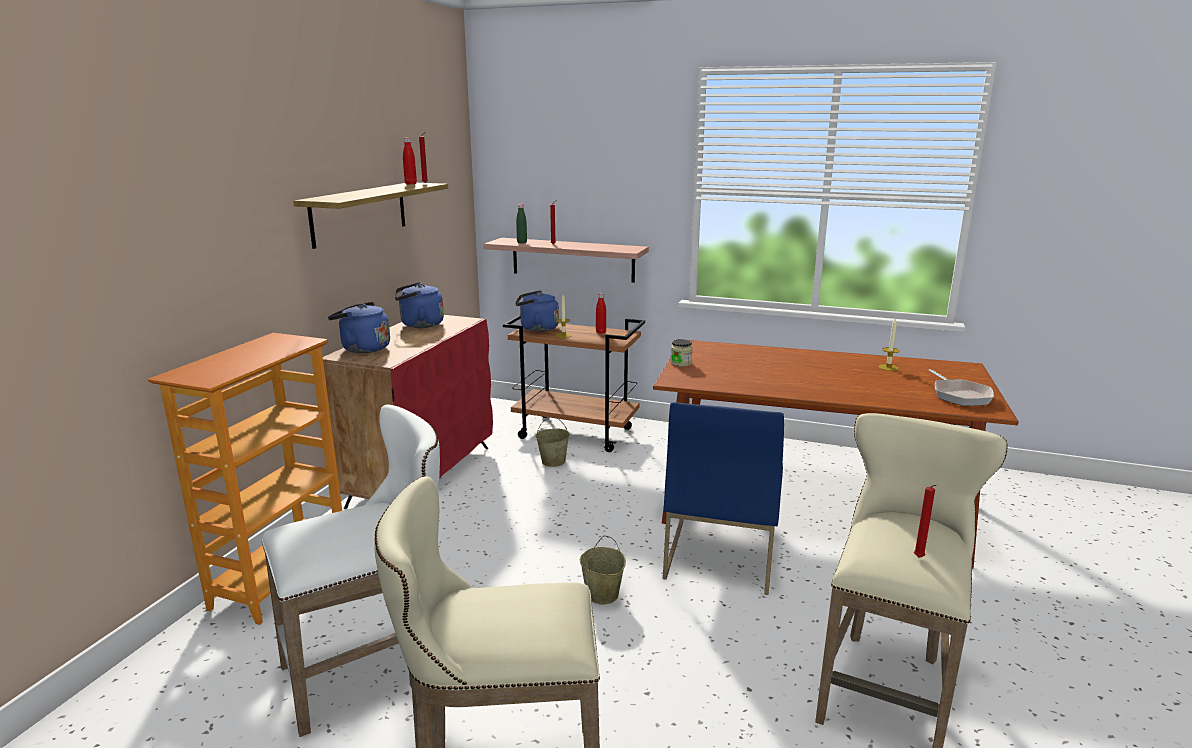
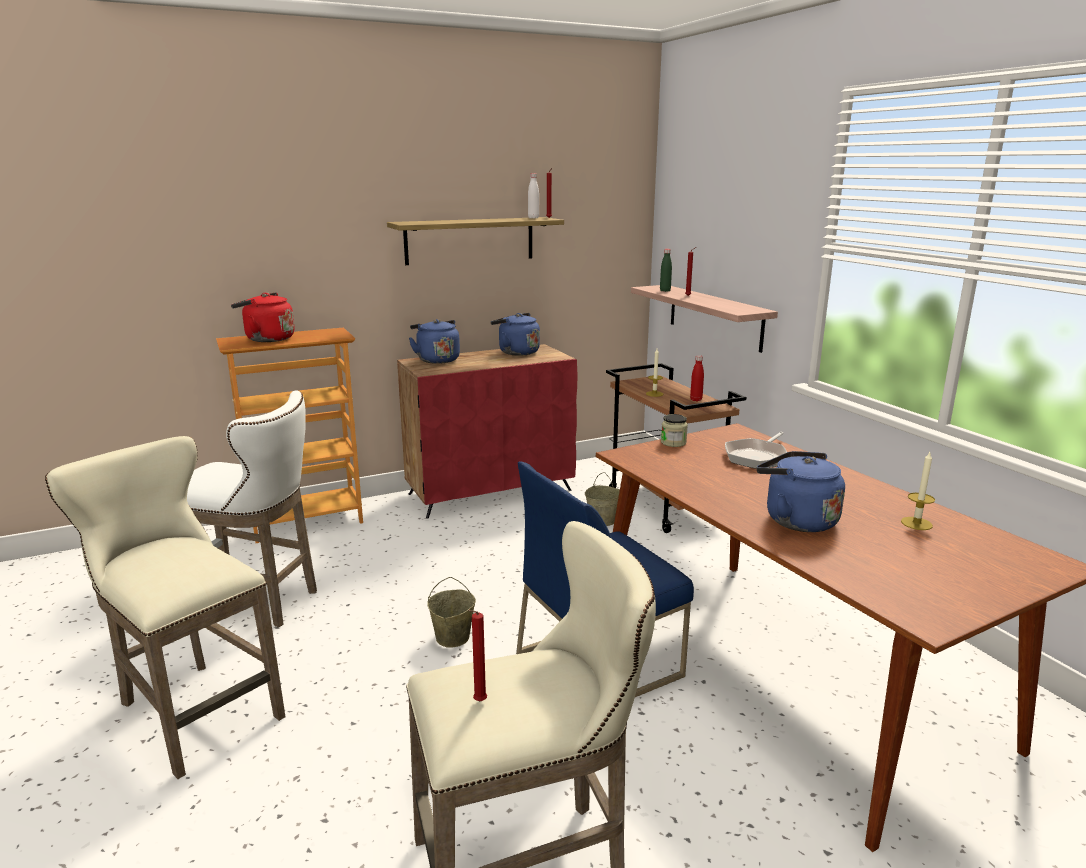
camera: 45 degrees right, 0 degrees up
(226, 363) = (267, 339): none -> red kettle
(410, 184) = (533, 218): red bottle -> white bottle
(536, 328) = (646, 382): blue kettle -> blue kettle (796, 520)
(959, 395) = (930, 586): frying pan -> frying pan (757, 457)

